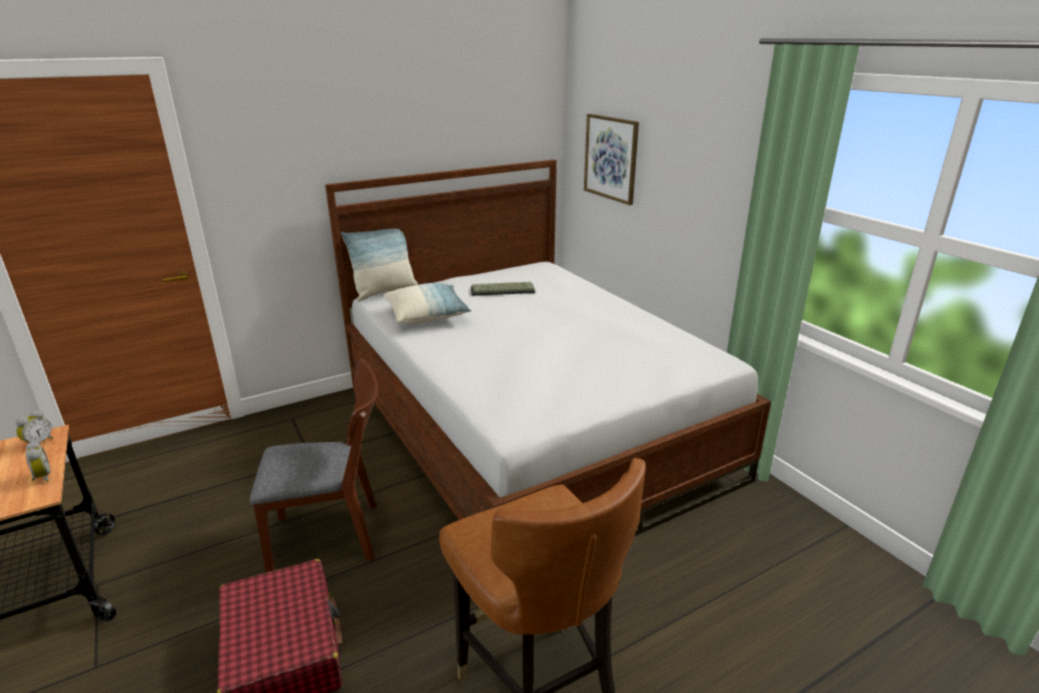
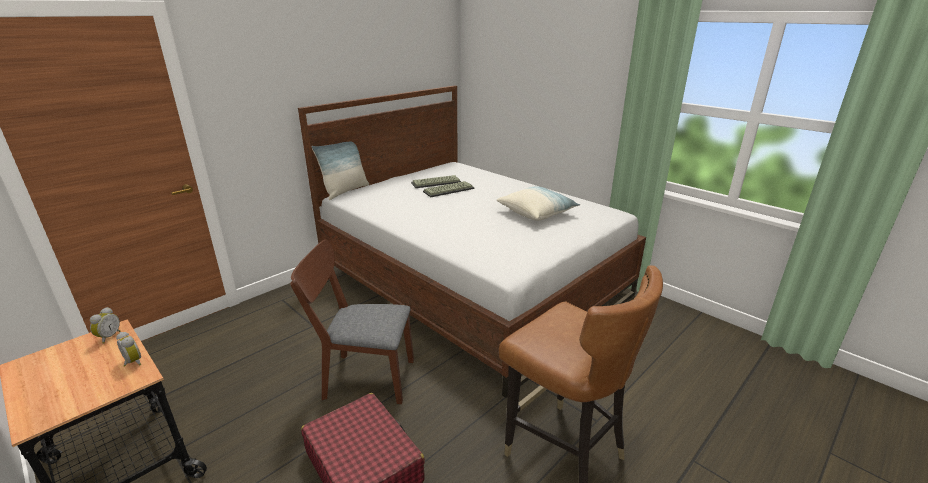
camera: 15 degrees left, 0 degrees up
(335, 535) = (362, 378): brown chair -> brown chair turned 150 degrees counterclockwise
(427, 316) = (391, 204): pillow -> pillow (537, 213)
(512, 302) = (449, 190): none -> keyboard
(611, 158) = (502, 81): picture -> none

